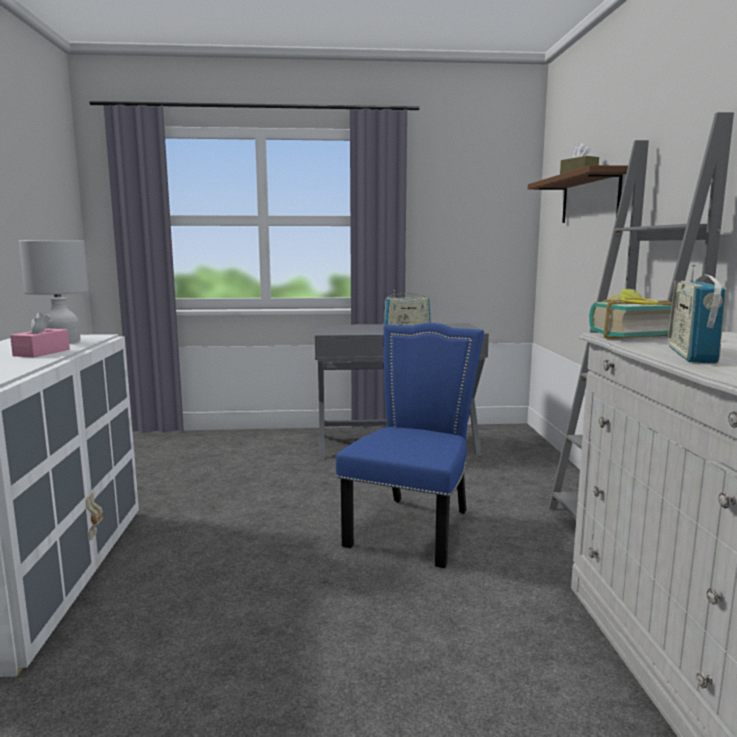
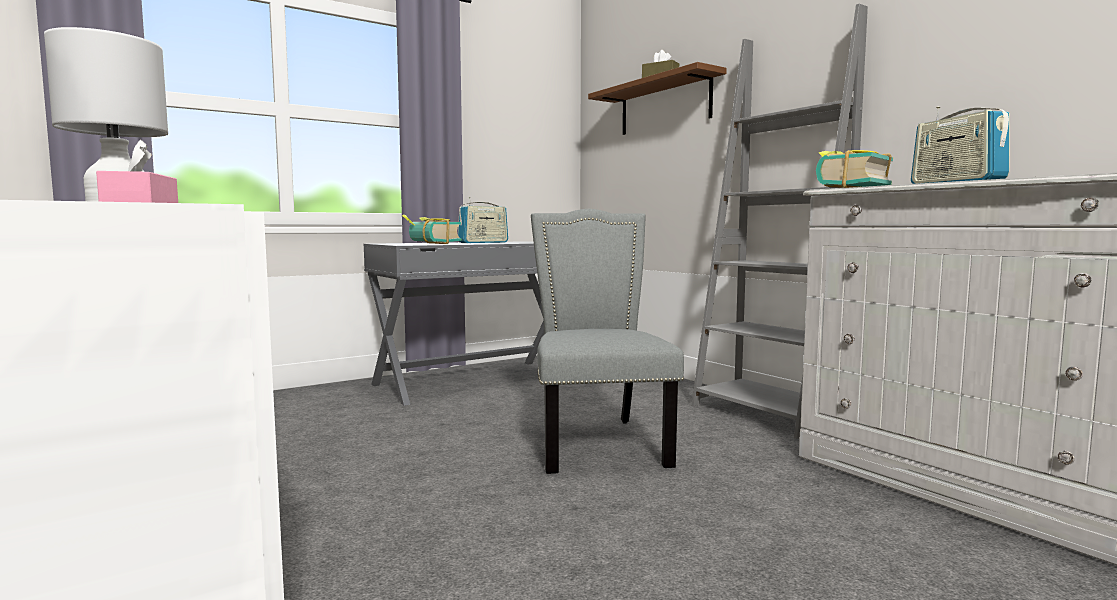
camera: 30 degrees left, 5 degrees down
(354, 330) = (430, 243): none -> book
(411, 530) = (598, 445): blue chair -> grey chair

